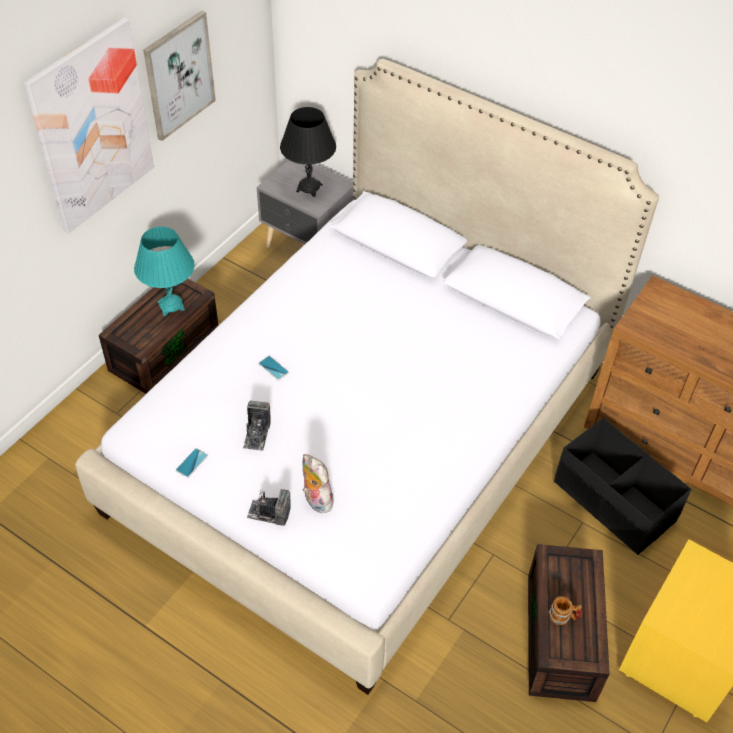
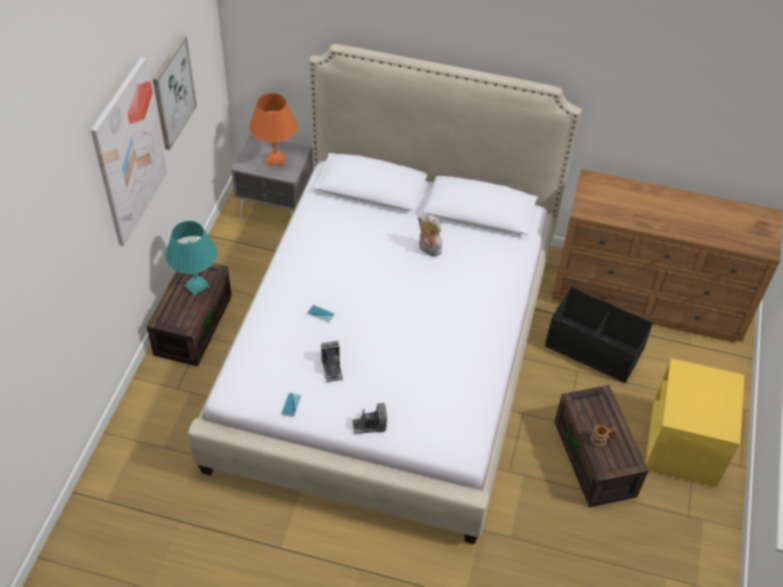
camera: 20 degrees left, 0 degrees up
(309, 188) = (275, 160): black table lamp -> orange table lamp
(315, 500) = (399, 406): plush toy -> plush toy (428, 250)

